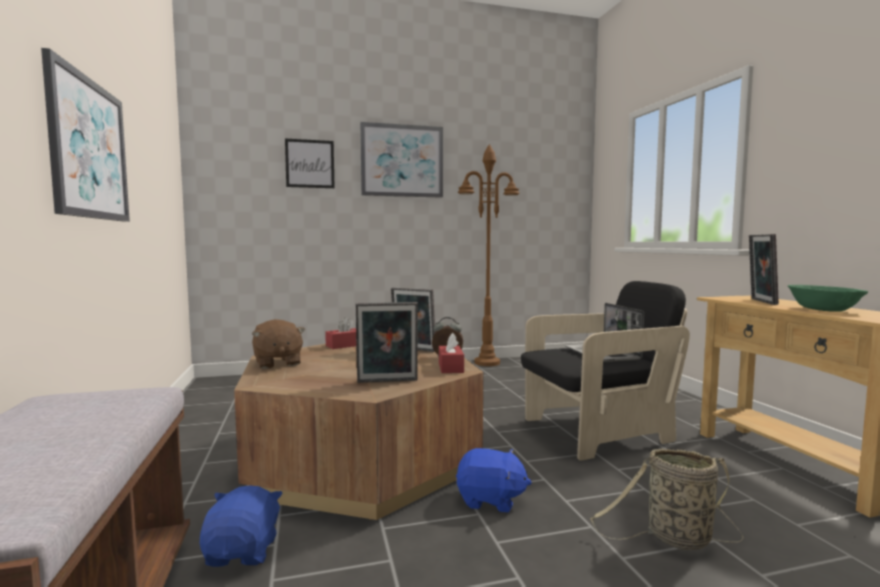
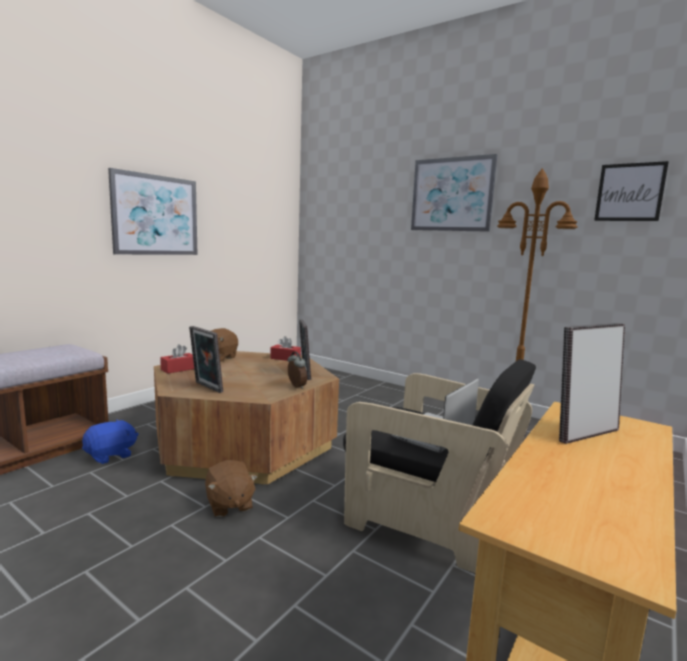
camera: 50 degrees right, 5 degrees up
(310, 164) = (375, 203): picture -> picture (629, 192)
(450, 367) = (267, 393): red tissue box -> red tissue box (179, 369)
(490, 500) = (229, 504): blue plush toy -> brown plush toy
(674, 539) = (238, 612): basket -> none
(823, 310) = (563, 473): green bowl -> none

